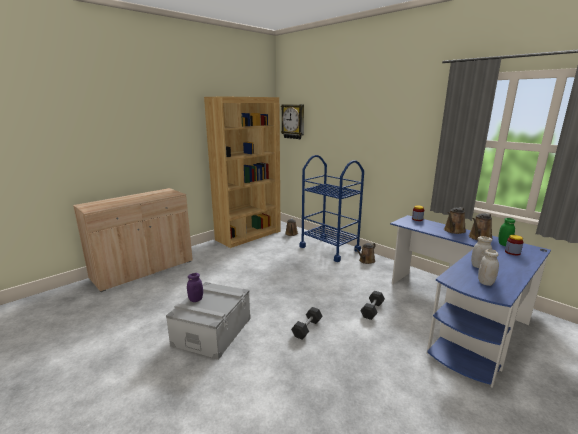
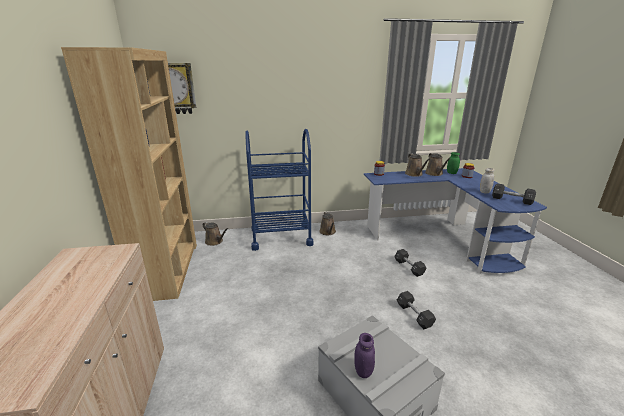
camera: 55 degrees left, 5 degrees up
(485, 282) = (511, 200): white jar -> black dumbbell

